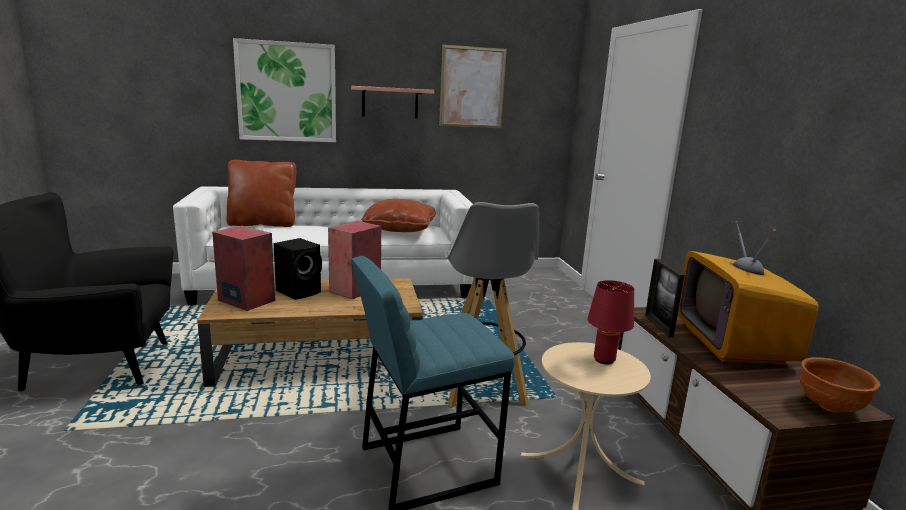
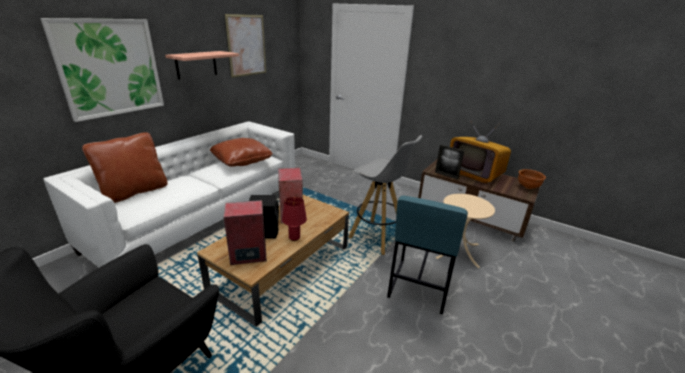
camera: 45 degrees left, 10 degrees up
(604, 360) = (466, 200): red table lamp -> red table lamp (294, 238)

